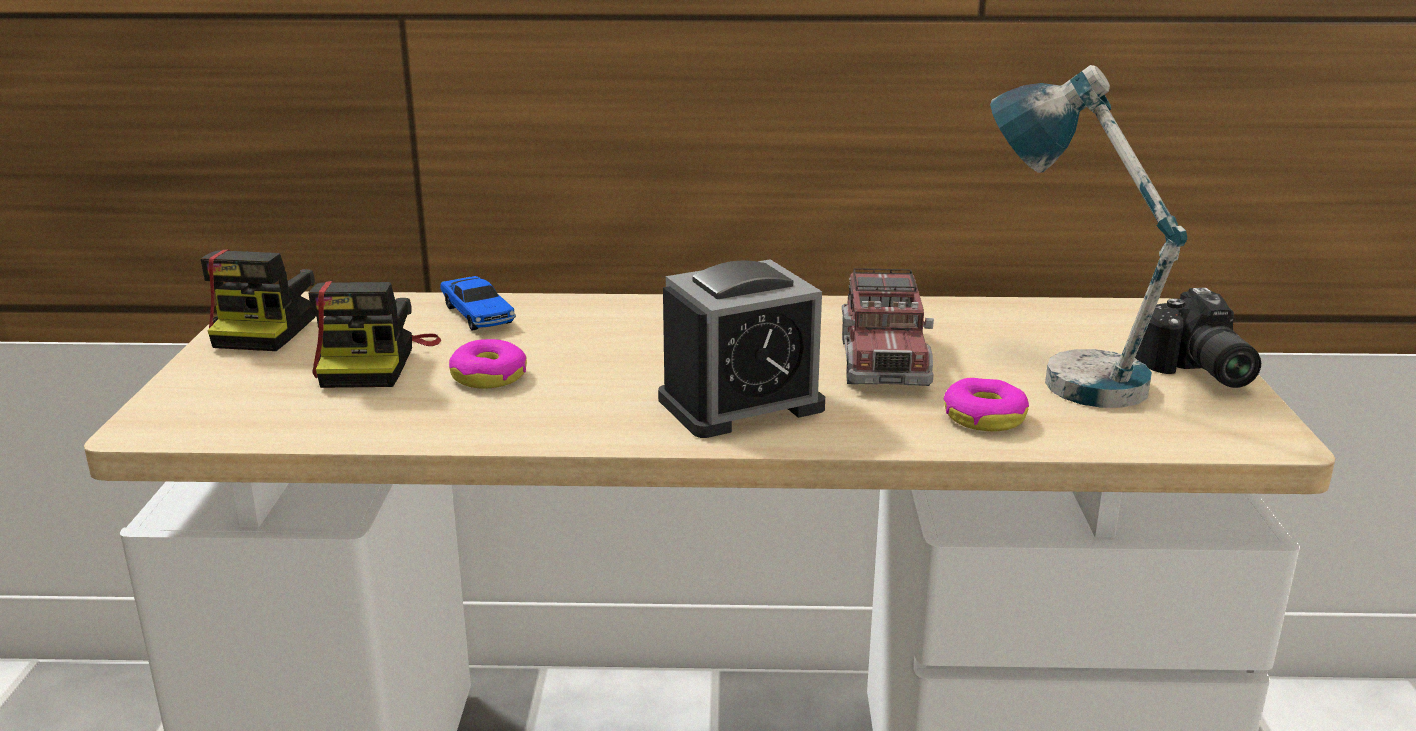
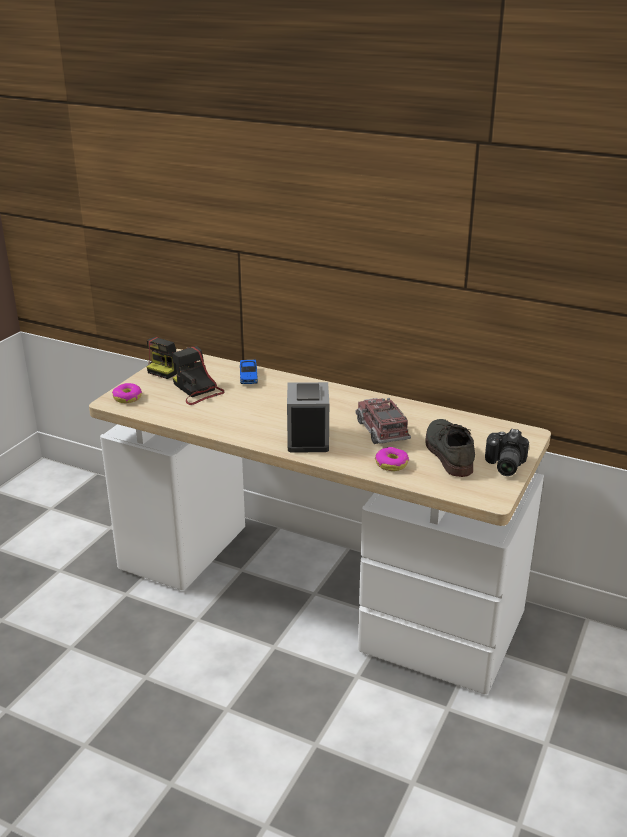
camera: 25 degrees right, 5 degrees up
(374, 362) = (197, 390): camera -> camera turned 120 degrees clockwise
(489, 376) = (231, 406): donut -> donut (127, 398)
(741, 404) = (308, 437): alarm clock -> alarm clock turned 90 degrees counterclockwise
(883, 359) = (381, 431): toy truck -> toy truck turned 135 degrees clockwise
(1062, 370) = (447, 452): table lamp -> grey shoe

